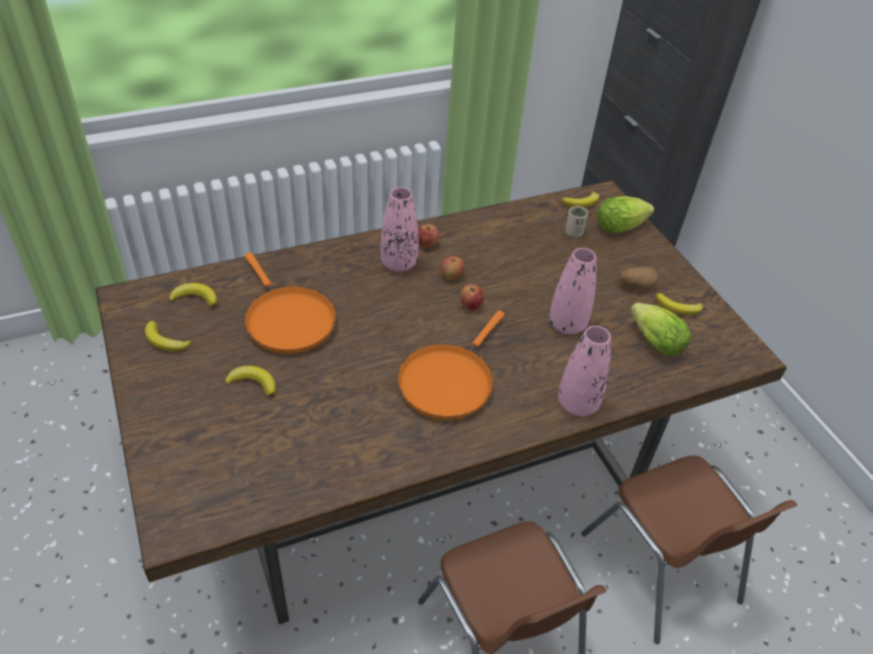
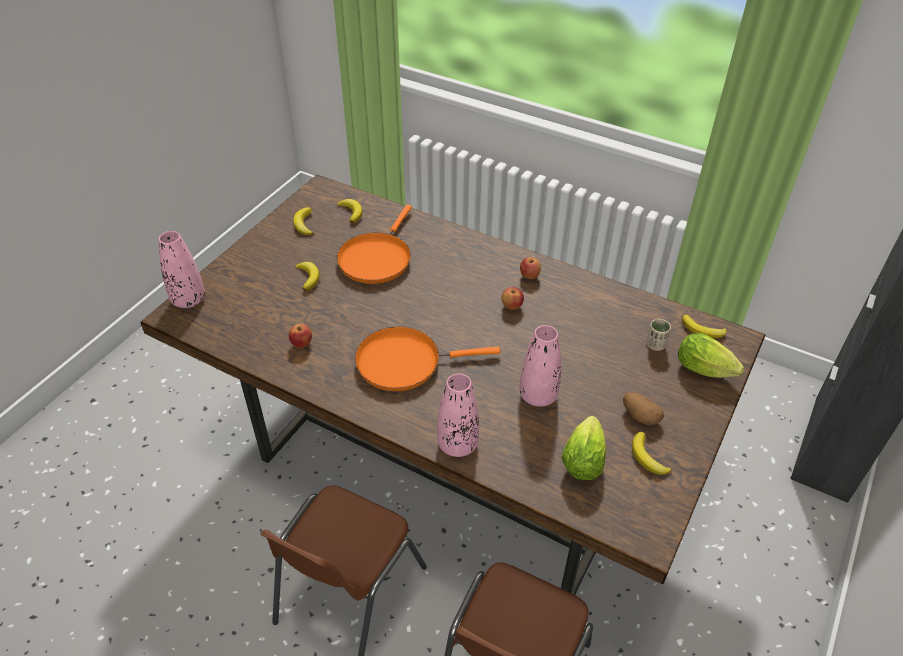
camera: 55 degrees right, 0 degrees up
(399, 263) = (491, 274): pink vase -> pink vase (188, 300)
(471, 306) = (493, 333): apple -> apple (302, 344)

